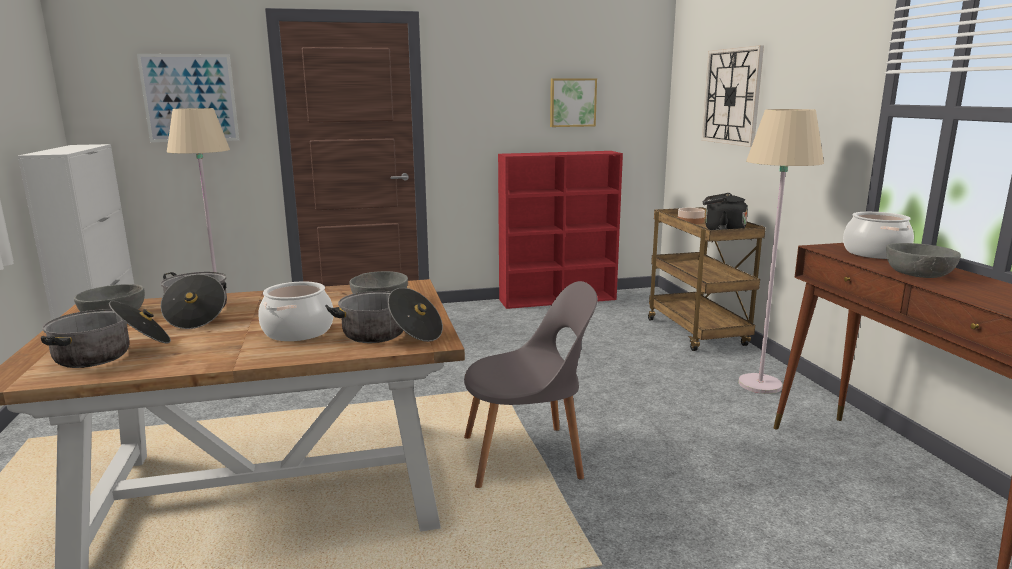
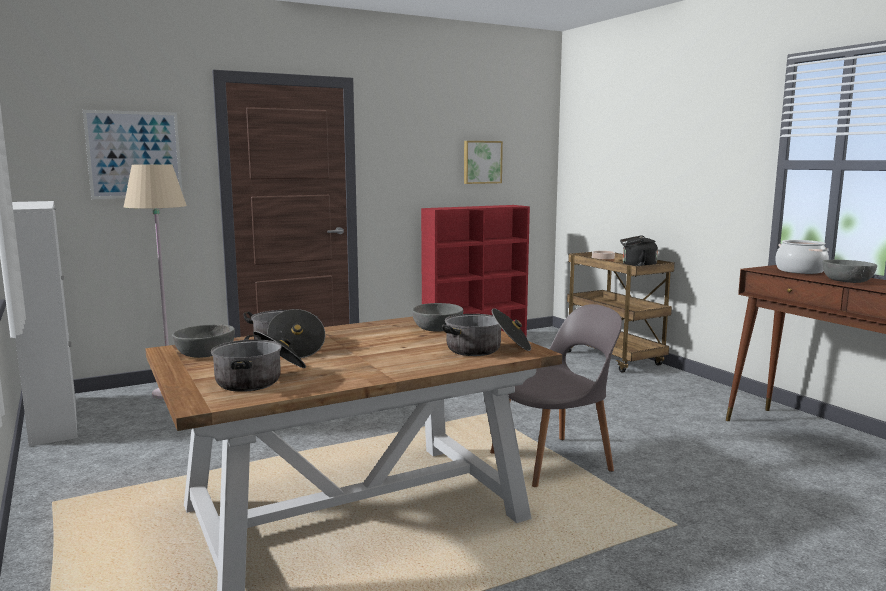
camera: 15 degrees left, 5 degrees down
(298, 331) = (405, 353): cooking pot -> none
(732, 96) = (628, 156): wall clock -> none
(760, 385) = (692, 392): beige floor lamp -> none

